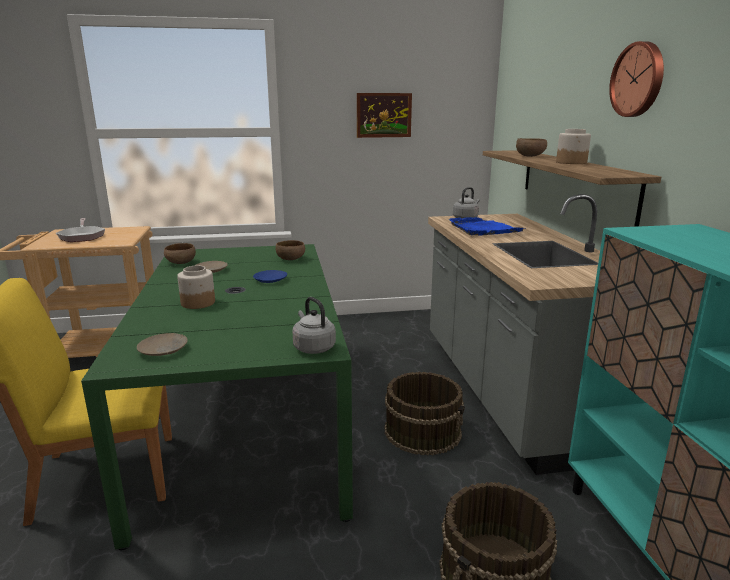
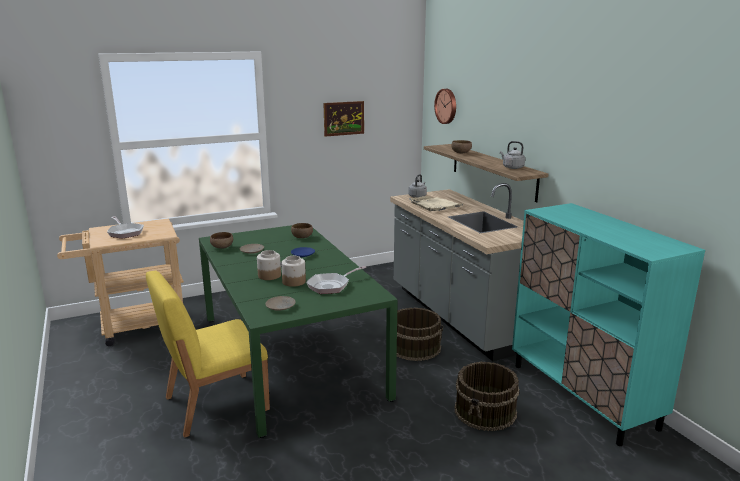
camera: 15 degrees left, 0 degrees up
(267, 326) = (331, 286): none -> frying pan
(313, 347) = (370, 295): grey kettle -> grey kettle (512, 167)
(483, 229) = (435, 205): blue tray -> beige tray
(571, 162) = (491, 160): jar -> jar (294, 281)
(638, 80) = (530, 114): wall clock -> wall clock (446, 106)

